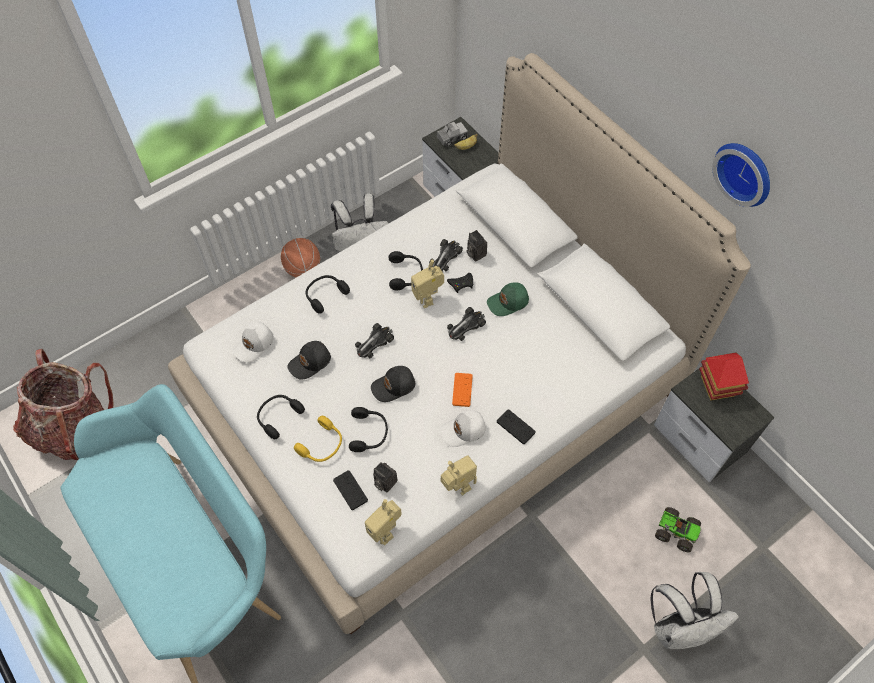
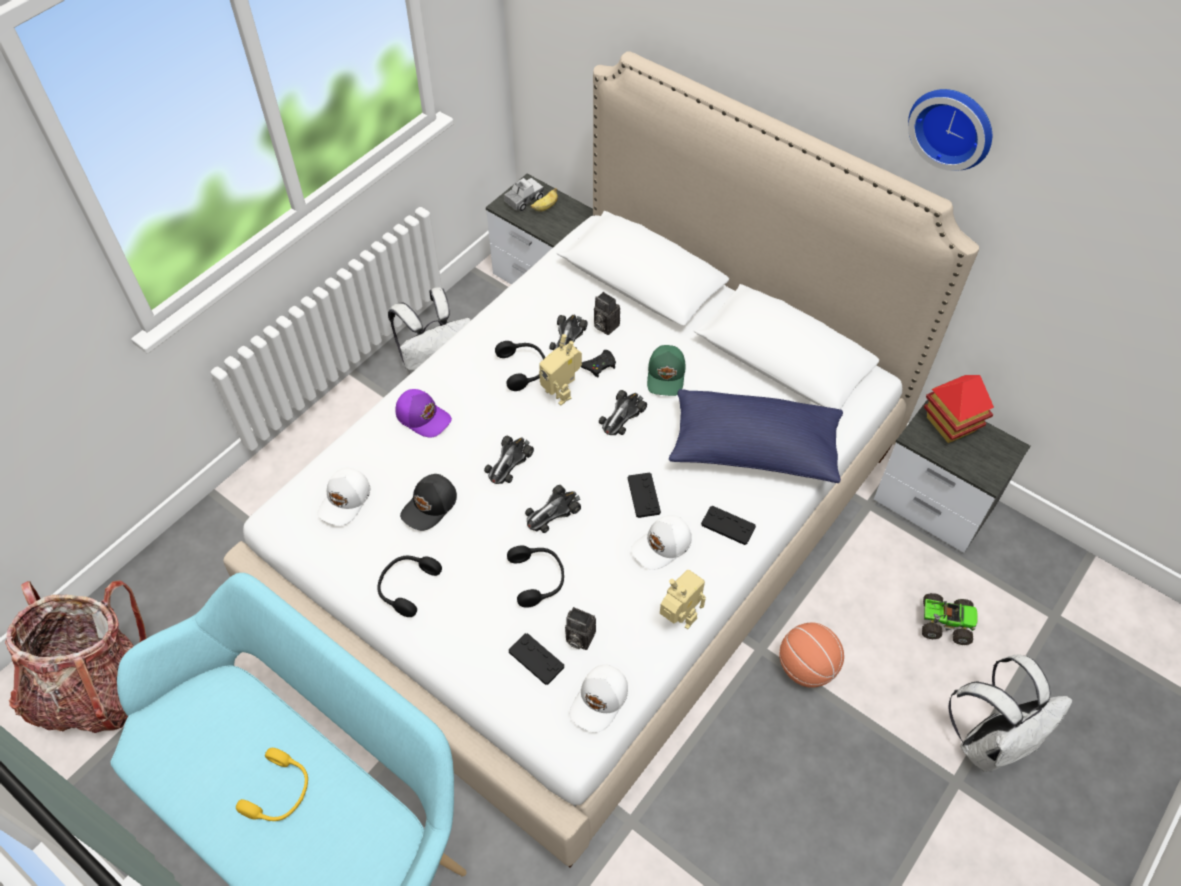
camera: 15 degrees left, 5 degrees down
(303, 268) = (364, 407): basketball -> basketball (806, 667)
(322, 445) = (479, 609): yellow headphones -> yellow headphones (280, 792)
(325, 295) = (423, 417): black headphones -> purple cap
(385, 531) = (600, 701): toy robot -> white cap
(394, 386) = (552, 511): black cap -> toy car
(462, 390) = (643, 495): orange game controller -> black game controller
(508, 302) = (667, 376): green cap -> green cap turned 45 degrees counterclockwise
(553, 374) = (753, 449): none -> blue pillow

